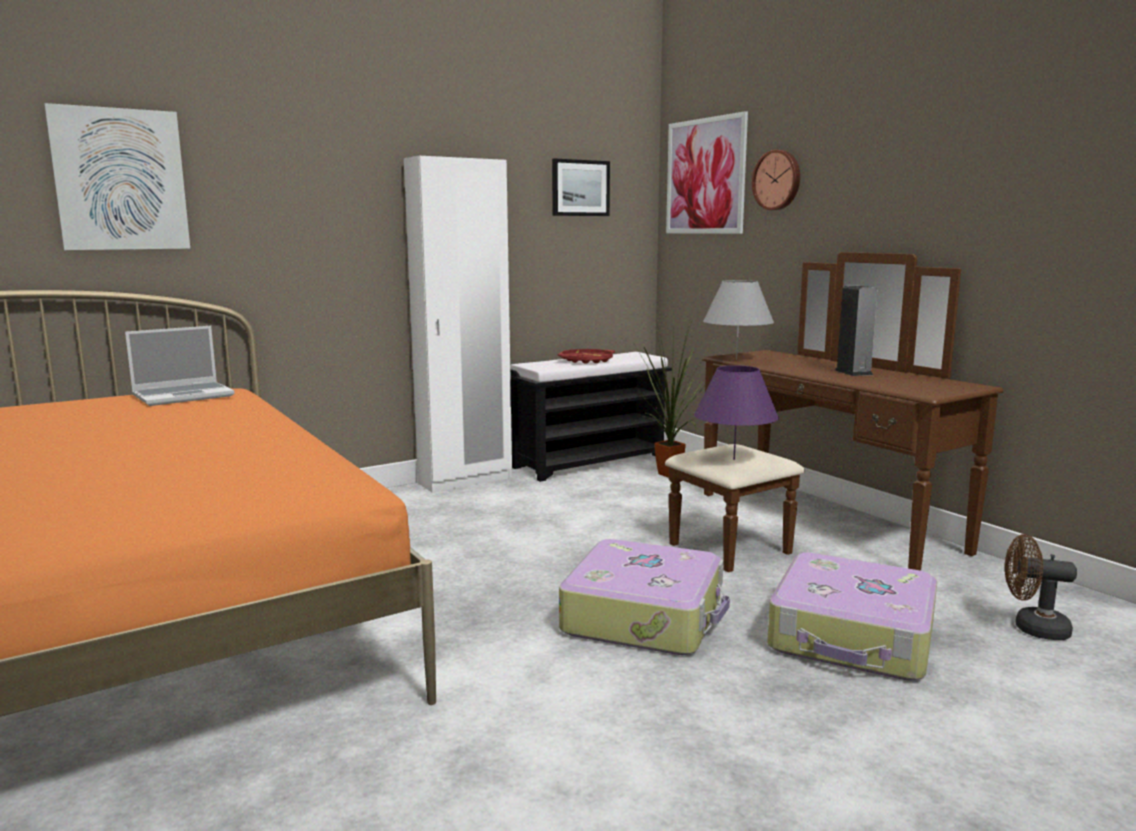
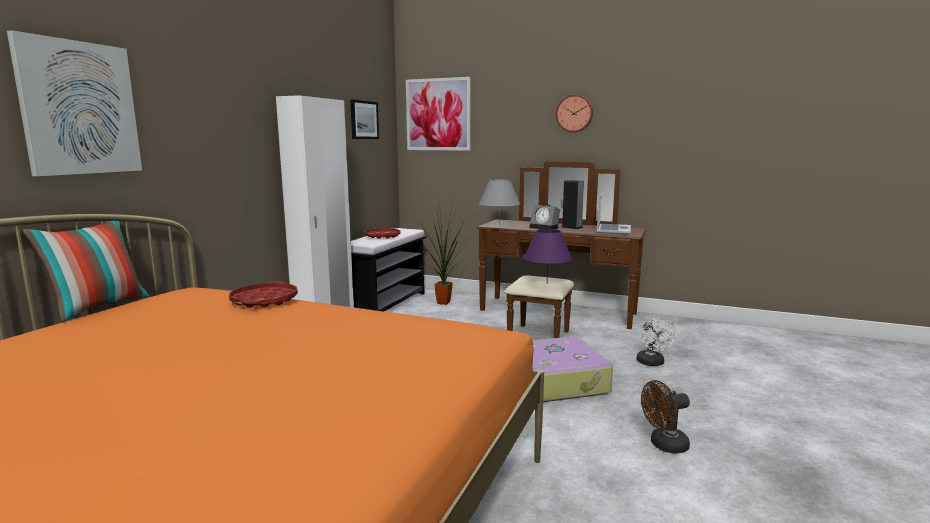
camera: 35 degrees left, 0 degrees up
(117, 393) = (98, 307): none -> pillow
(184, 396) = (190, 298): laptop -> laptop (612, 230)
(231, 408) = (264, 300): none -> red tray
(777, 180) = (495, 119): wall clock -> wall clock (574, 113)
(803, 368) = (545, 228): none -> alarm clock
(853, 637) = (652, 363): suitcase -> white fan
(1032, 628) = (700, 340): brown fan -> brown fan (664, 445)

